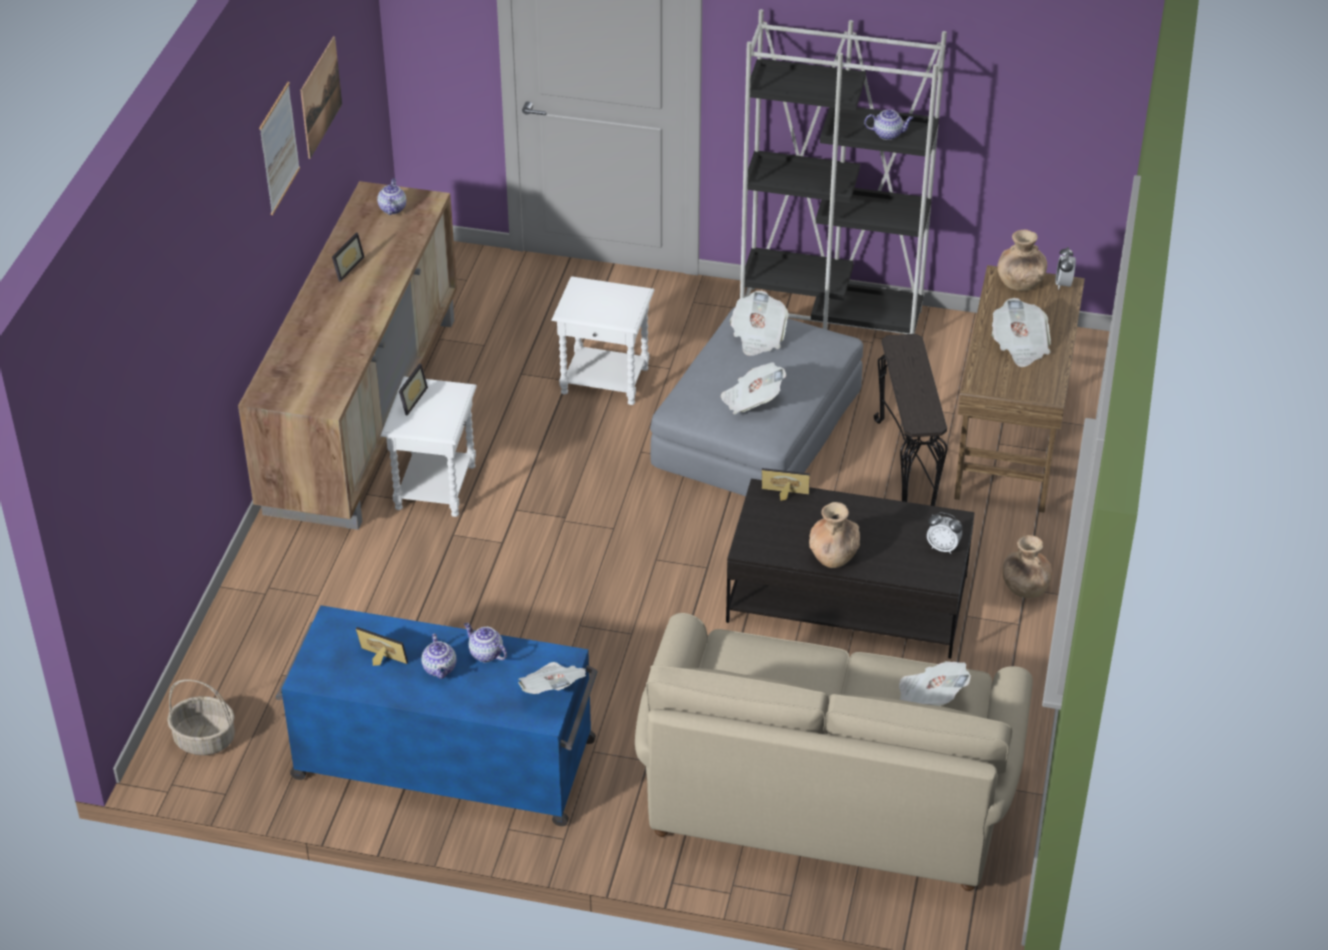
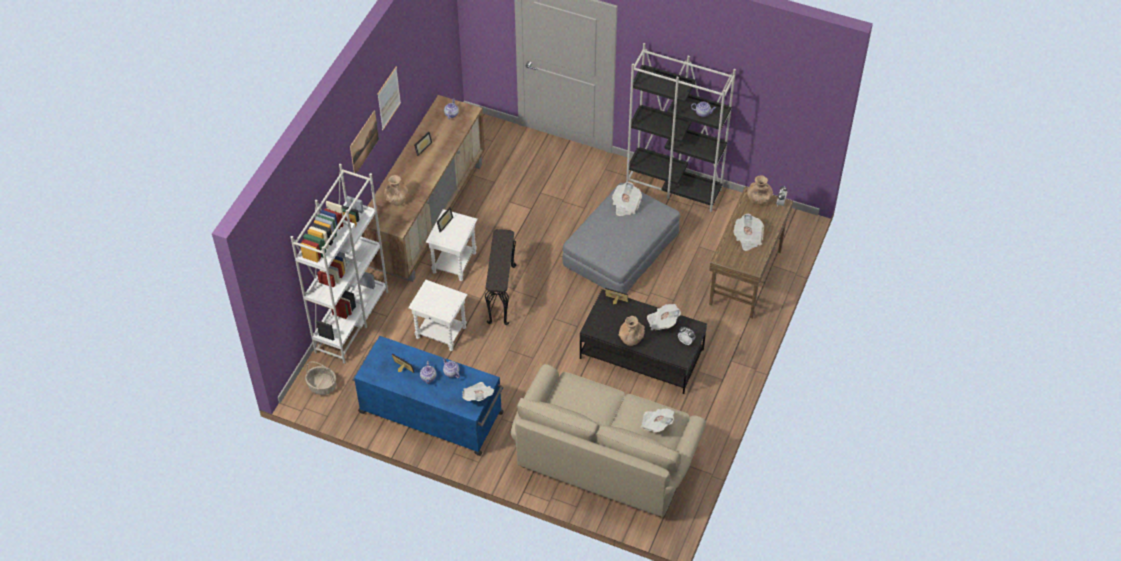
camera: 10 degrees right, 10 degrees up
(247, 614) = (352, 321): none -> white bookcase
(320, 97) = (416, 65): picture -> picture (364, 142)
(605, 379) = (550, 210): white side table -> white side table (441, 331)
(752, 401) = (613, 243): newspaper -> newspaper (662, 322)
(905, 468) = (689, 283): black side table -> black side table (501, 295)
(1024, 587) = (730, 359): brown vase -> brown vase (396, 199)

